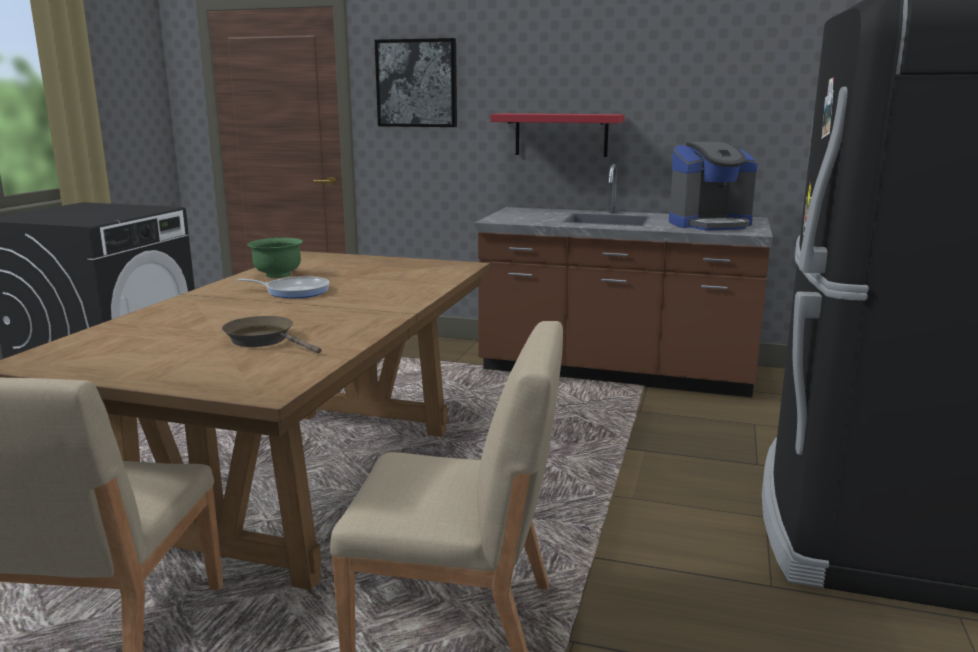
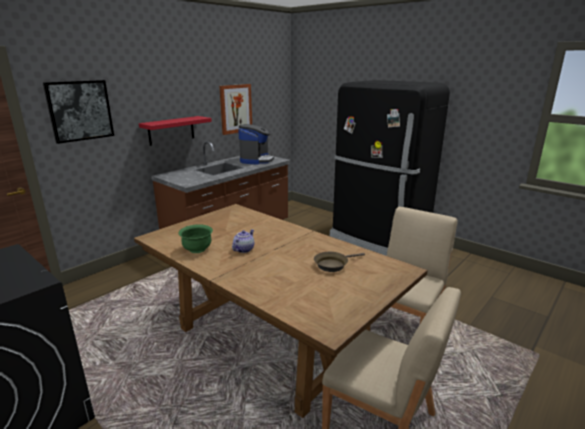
camera: 65 degrees left, 5 degrees up
(294, 291) = (243, 249): frying pan -> teapot
(727, 109) = (235, 109): none -> picture

